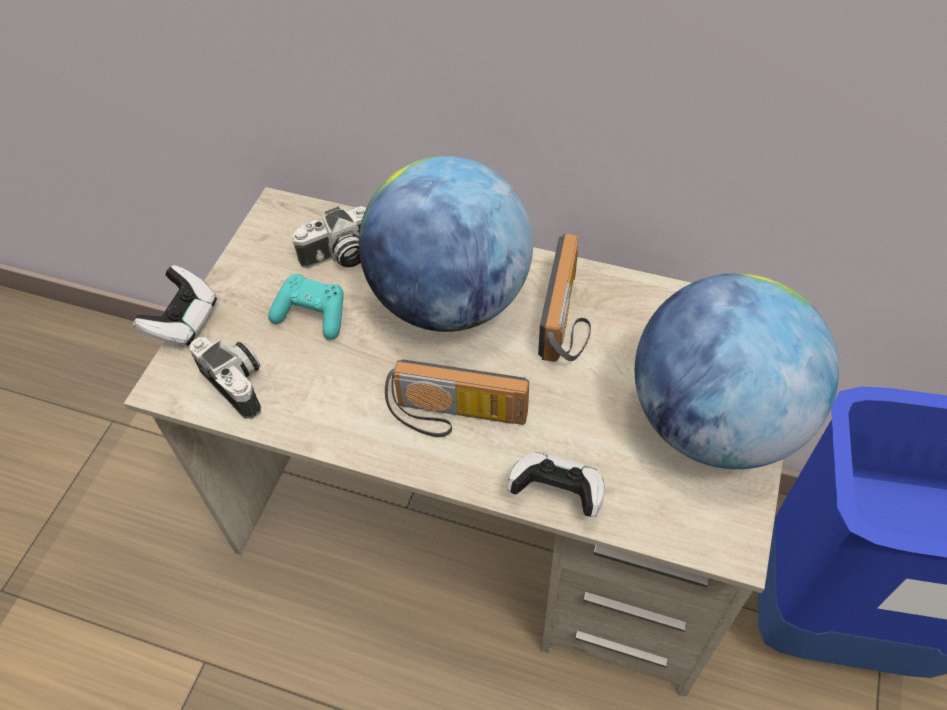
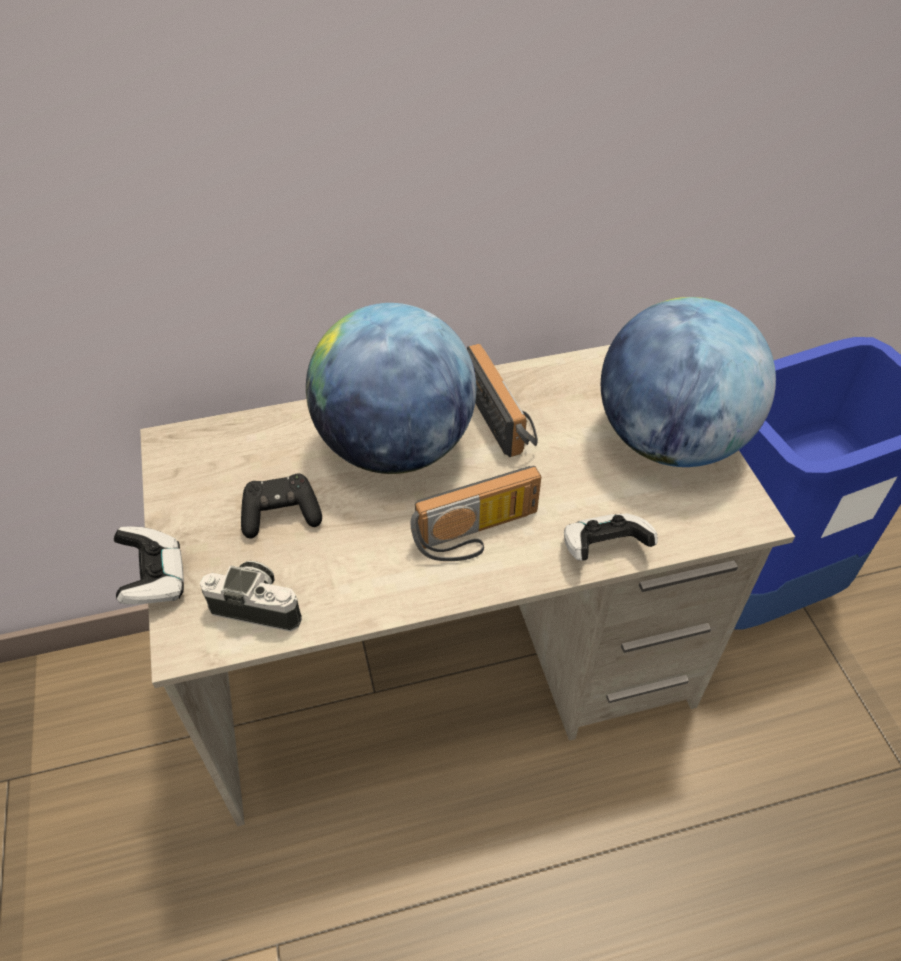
camera: 35 degrees left, 5 degrees down
(312, 315) = (281, 514): turquoise game controller -> black game controller
(340, 256) = (266, 456): camera -> none

